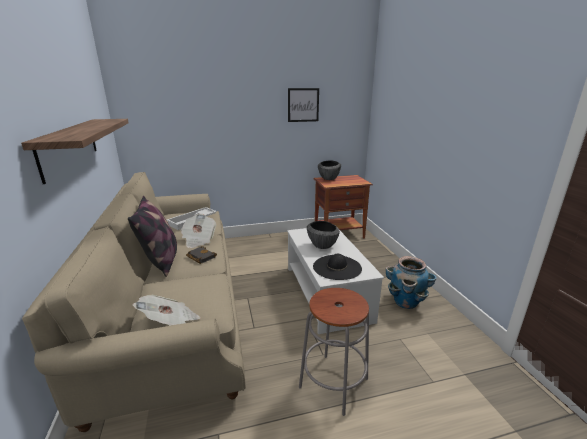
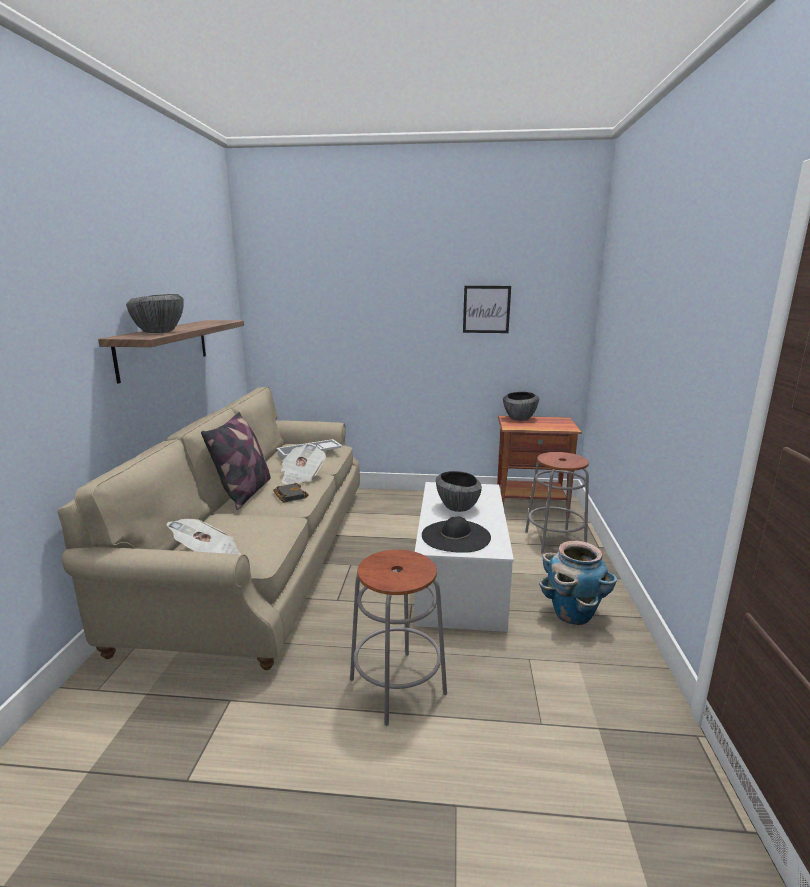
camera: 20 degrees right, 5 degrees down
(73, 132) = (159, 332): none -> bowl
(366, 255) = (554, 540): none -> grey stool

